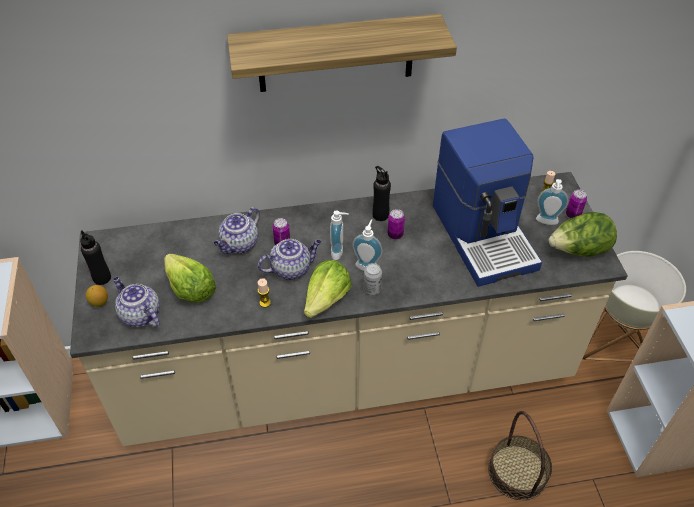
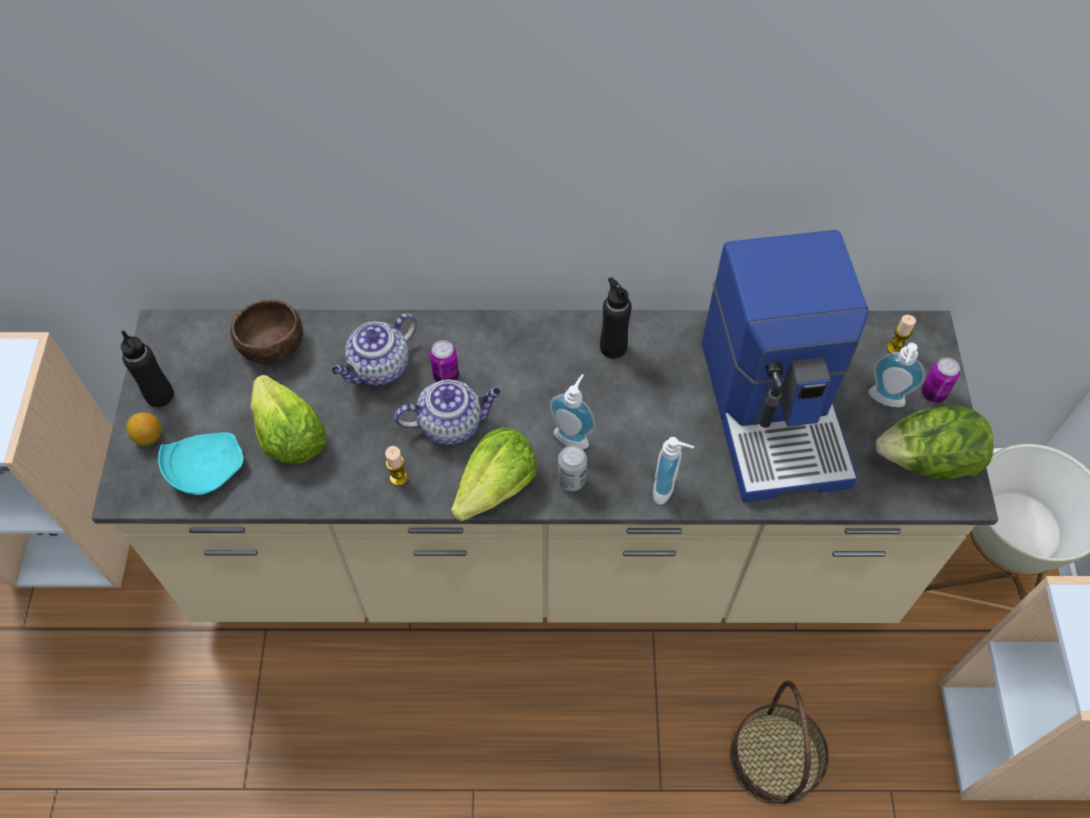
camera: 10 degrees right, 10 degrees up
(140, 315) = (205, 469): teapot -> turquoise plate
(168, 240) = (270, 344): none -> brown bowl
(336, 54) = (554, 96): shelf -> none
(339, 252) = (533, 405): soap dispenser -> soap dispenser (668, 489)
(395, 235) = (629, 387): can -> none

